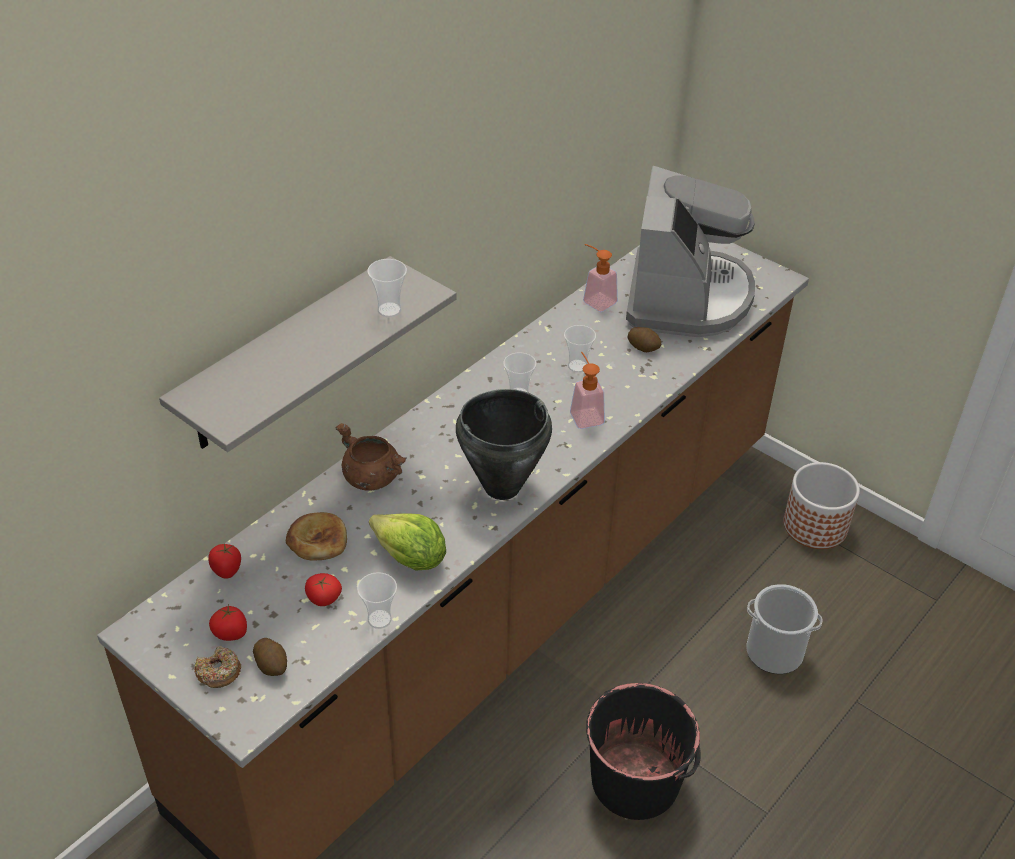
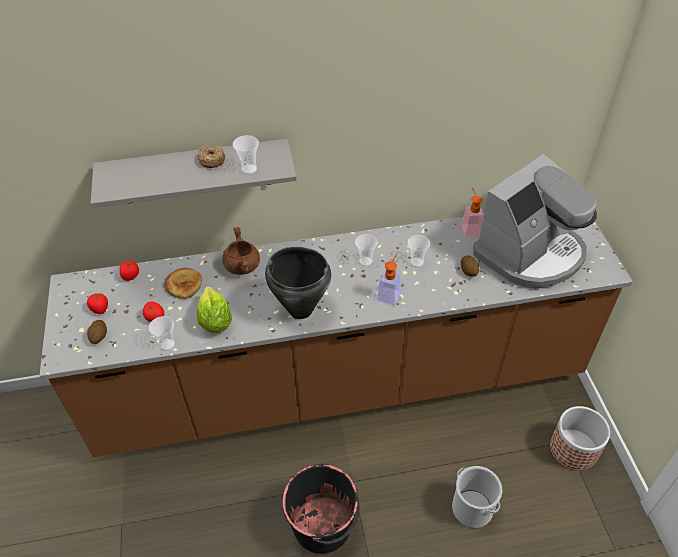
camera: 40 degrees right, 5 degrees up
(218, 672) = (75, 325): donut -> donut (211, 160)

